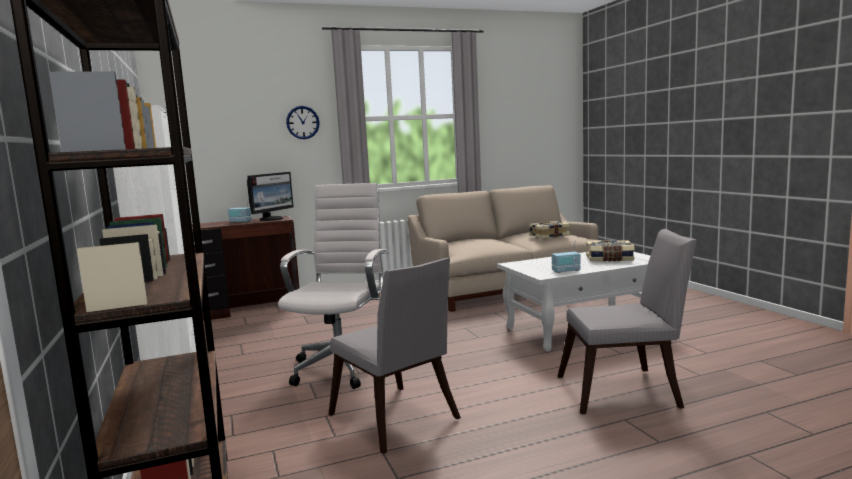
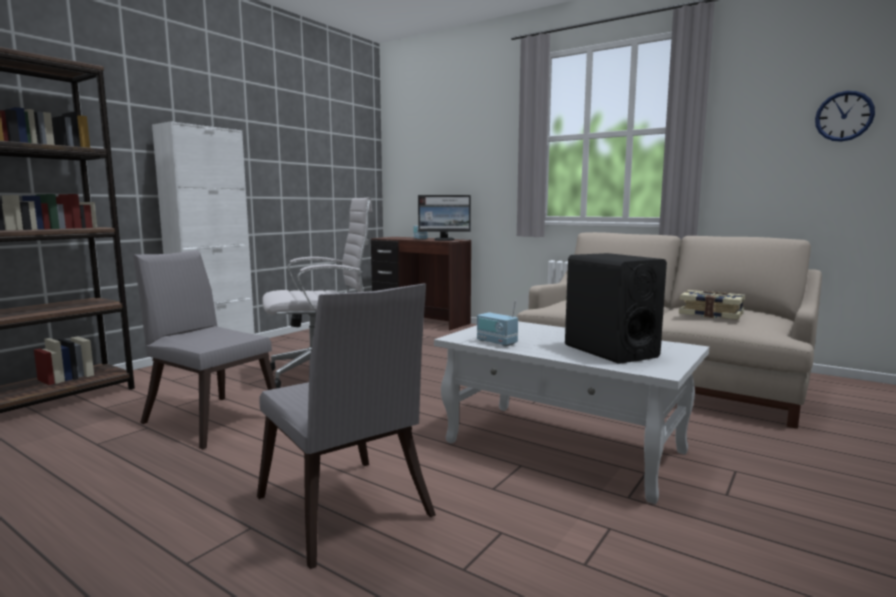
camera: 55 degrees right, 0 degrees up
(302, 122) = (493, 144): wall clock -> wall clock (844, 116)
(396, 421) = (210, 418): grey chair -> grey chair turned 105 degrees clockwise
(609, 259) = (610, 351): book -> black speaker

